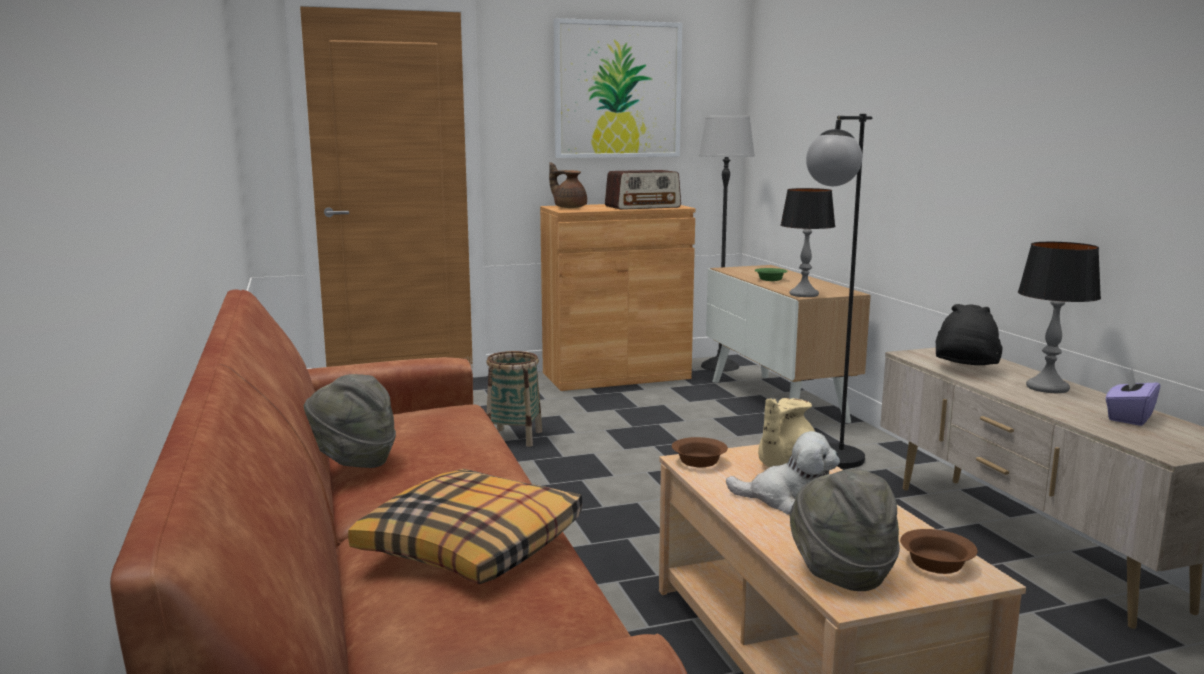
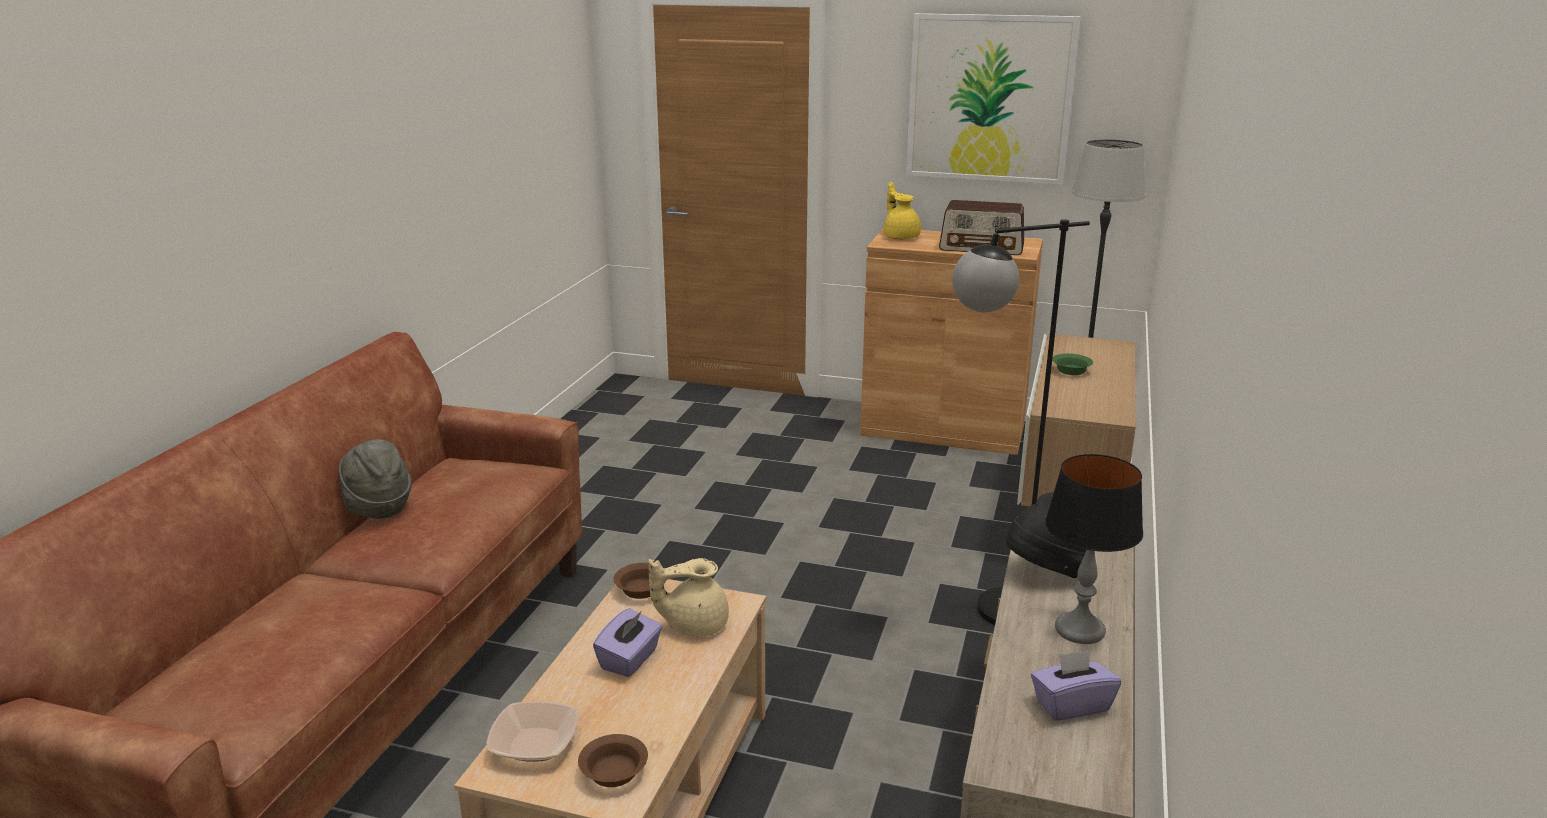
camera: 35 degrees right, 10 degrees up
(472, 547) = (316, 616): pillow -> none
(514, 437) = (742, 482): basket -> none
(569, 207) = (901, 236): brown teapot -> yellow teapot
(788, 500) = (630, 659): plush toy -> purple tissue box
(804, 294) = (1053, 407): table lamp -> none
(840, 572) = (534, 744): grey hat -> bowl

